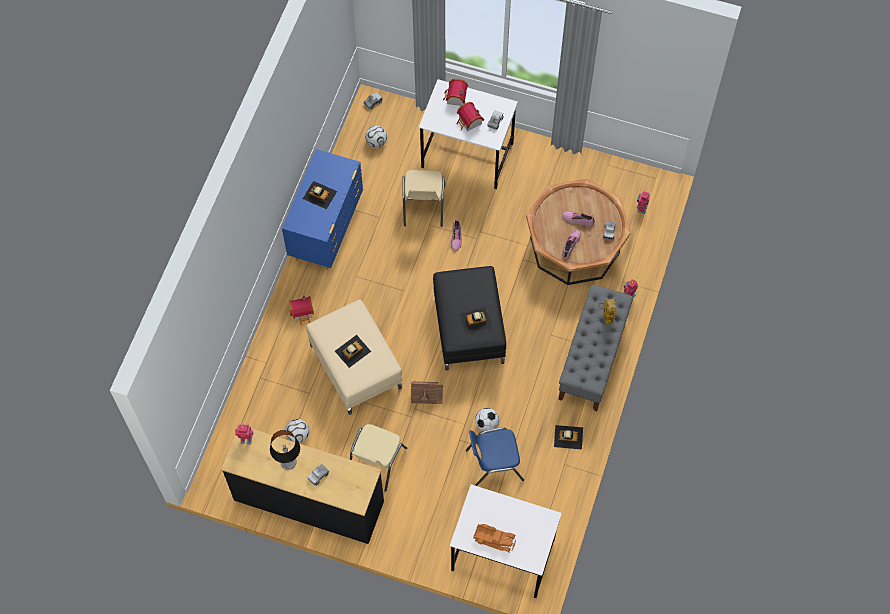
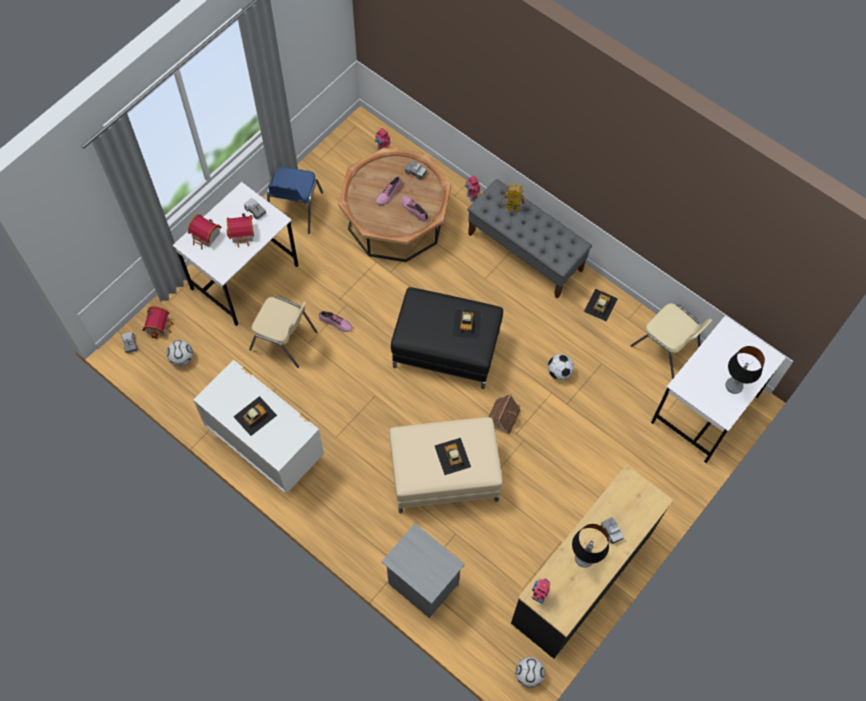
camera: 70 degrees left, 0 degrees up
(257, 383) = (422, 585): none -> grey nightstand
(298, 435) = (501, 562): football -> football (528, 675)
(303, 312) = (356, 506): toy house -> toy house (159, 326)
(327, 230) = (266, 447): blue dresser -> white dresser
(376, 462) = (563, 493): beige chair -> beige chair (666, 349)
(493, 464) = (605, 382): blue chair -> blue chair (294, 210)
(494, 538) = (734, 385): toy truck -> table lamp

